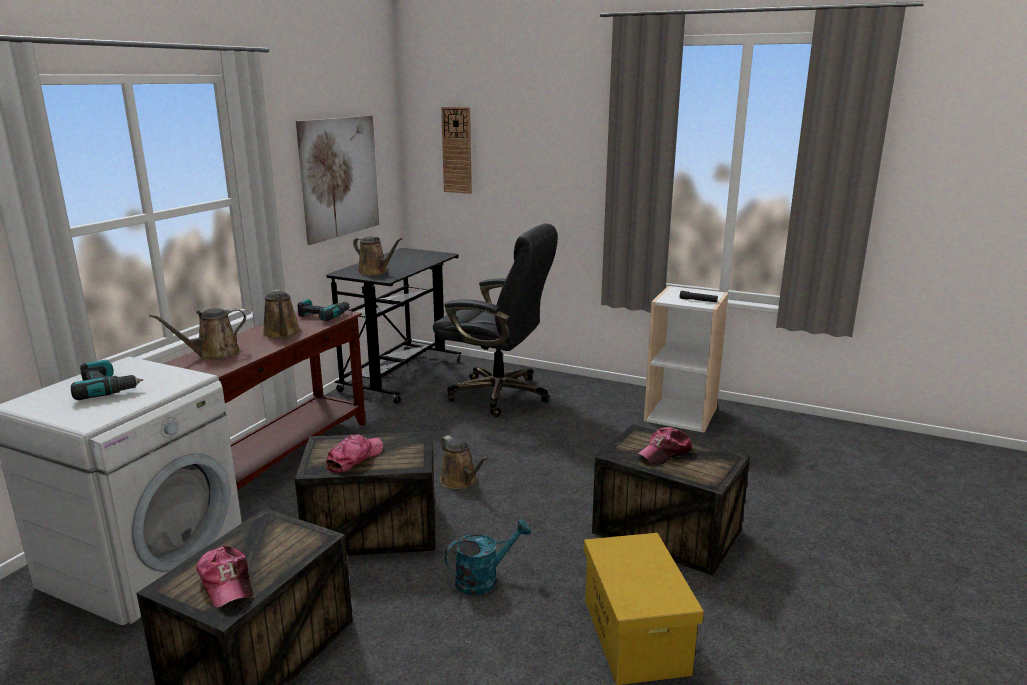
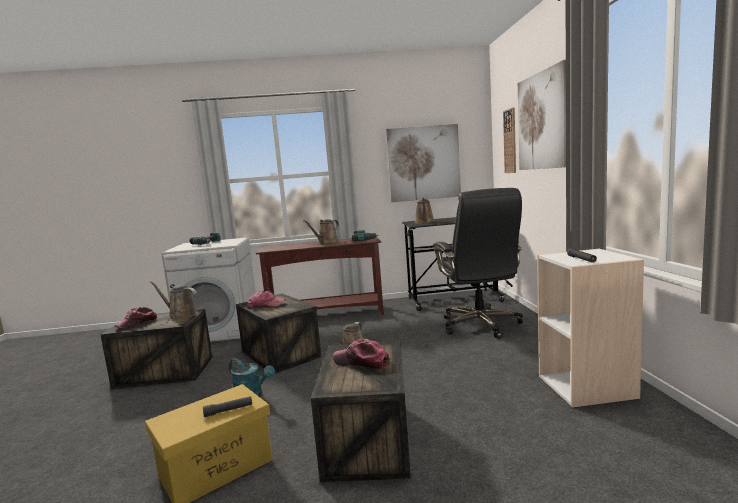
camera: 60 degrees right, 10 degrees down
(214, 354) = (286, 246): brown watering can -> brown watering can (180, 315)
(536, 138) = (541, 121): none -> picture
(650, 558) = (228, 410): none -> black flashlight

